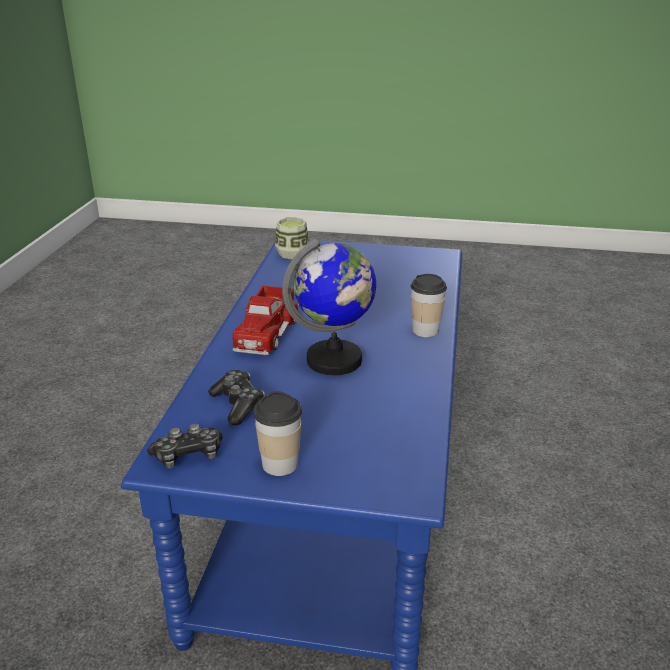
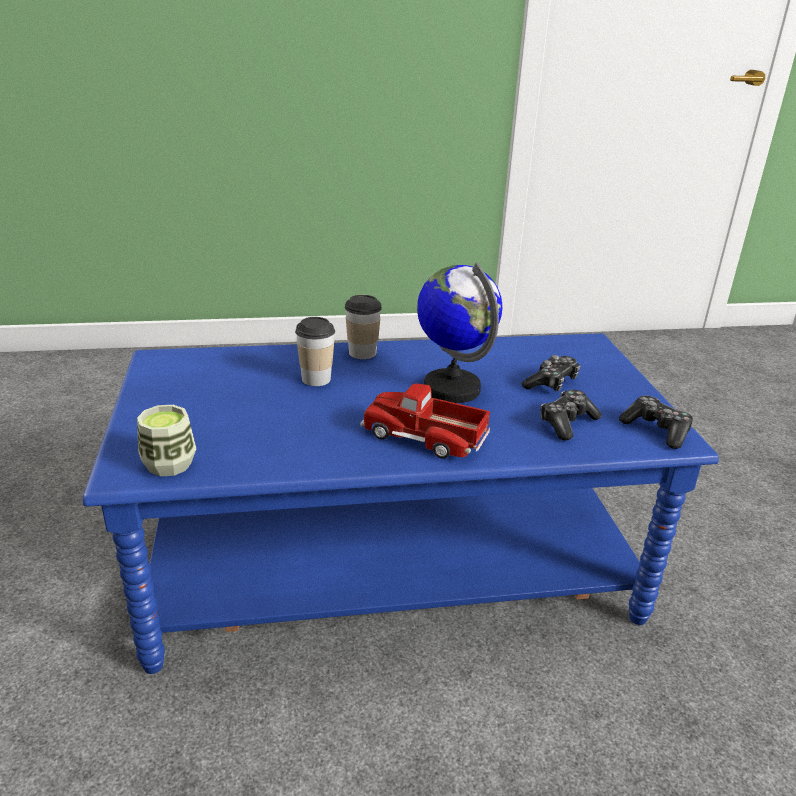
camera: 110 degrees left, 0 degrees up
(266, 332) = (423, 436): toy truck -> toy truck turned 150 degrees counterclockwise
(280, 464) = (619, 389): cup -> cup (316, 379)
(316, 420) = (551, 383): none -> game controller

